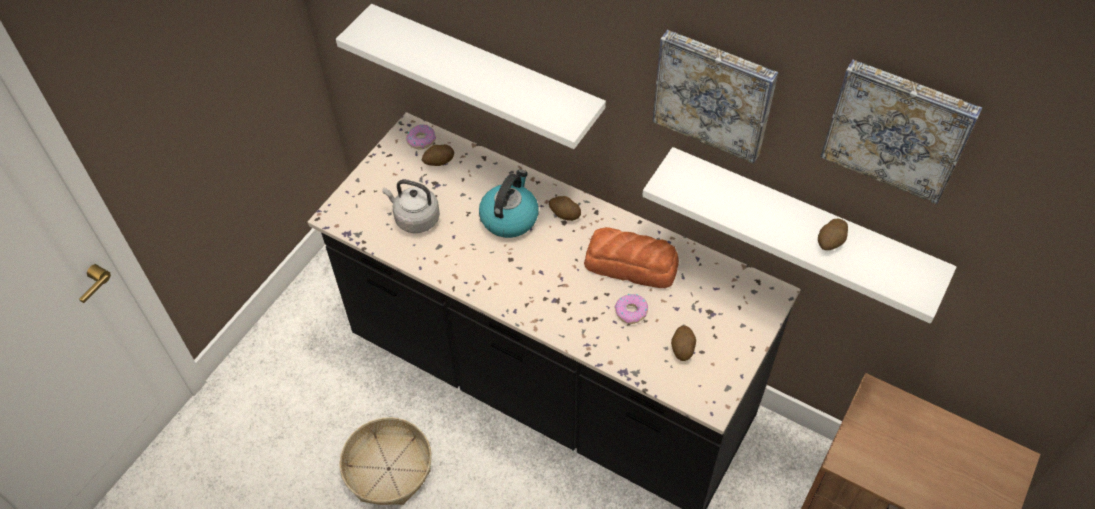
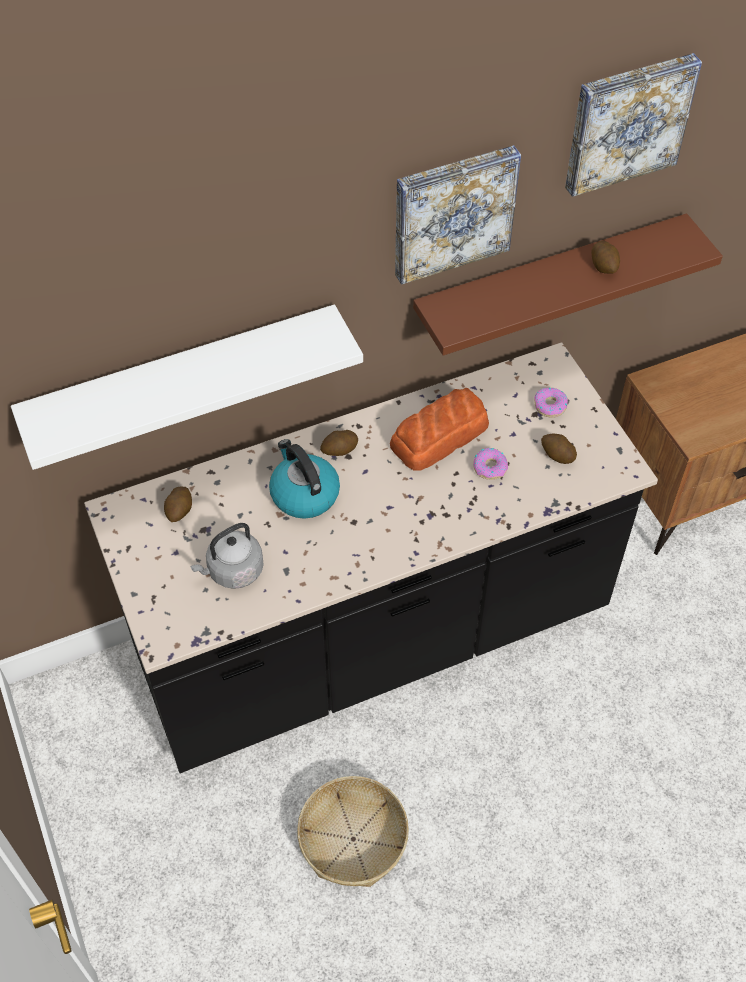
camera: 55 degrees left, 0 degrees up
(421, 140) = (136, 510): donut -> donut (550, 406)
(801, 226) = (549, 283): white shelf -> brown shelf

